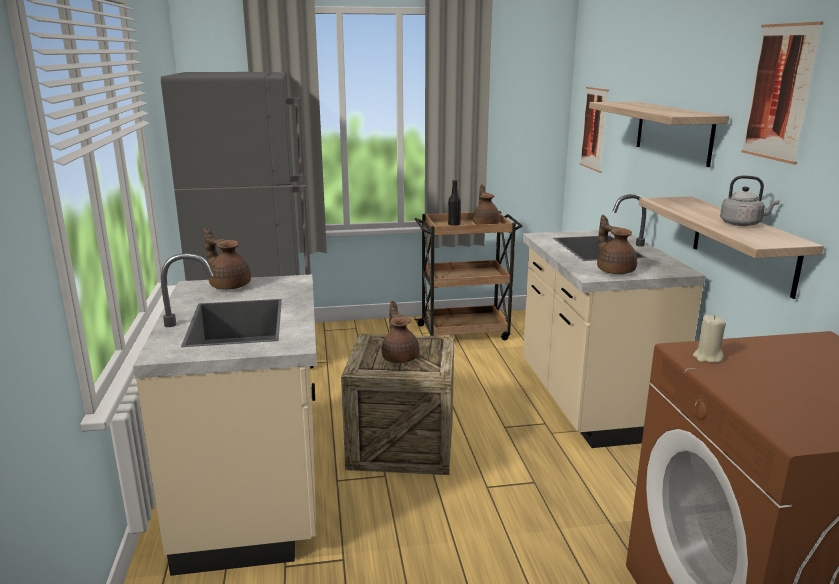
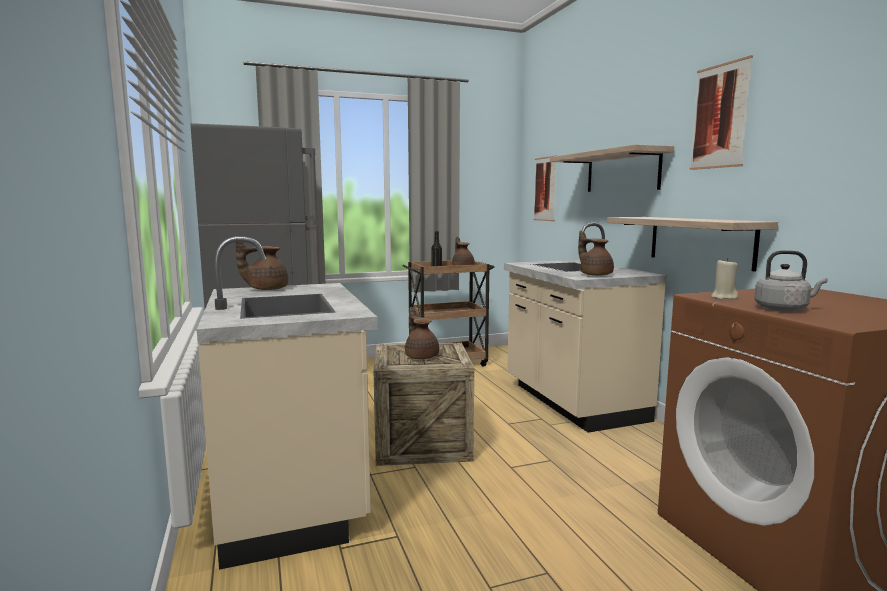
camera: 10 degrees left, 10 degrees down
(229, 285) = (266, 289): brown teapot -> brown teapot turned 60 degrees counterclockwise
(742, 224) = (703, 219): grey kettle -> grey kettle (784, 309)

